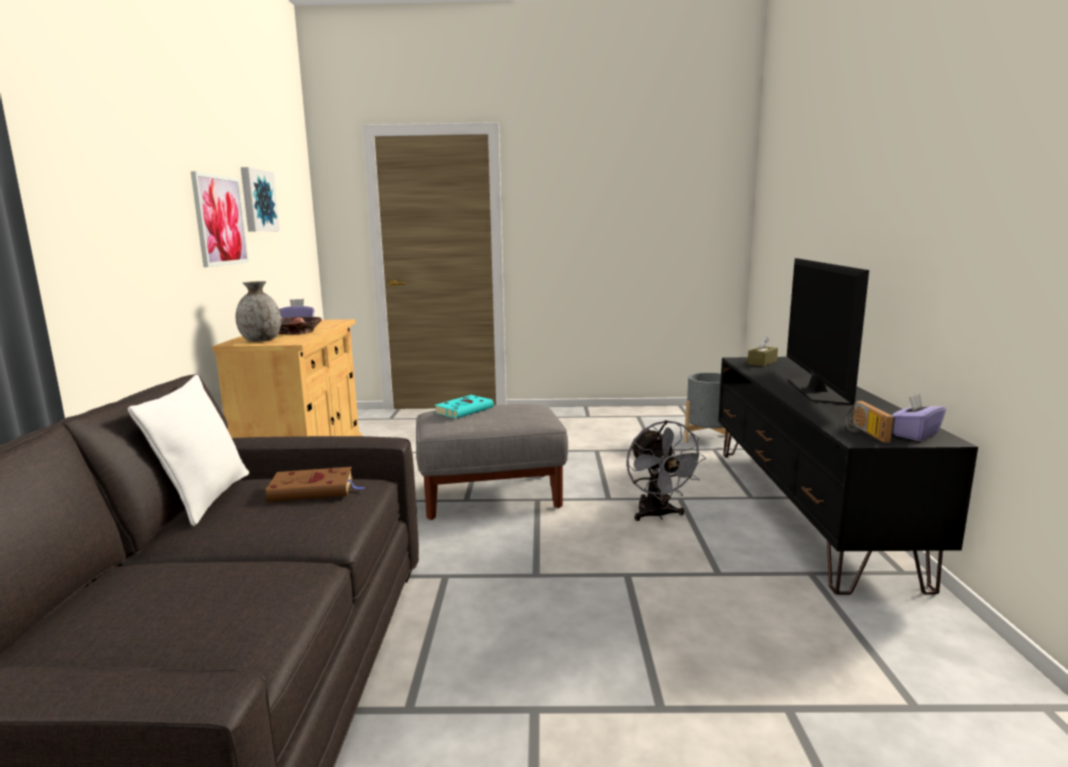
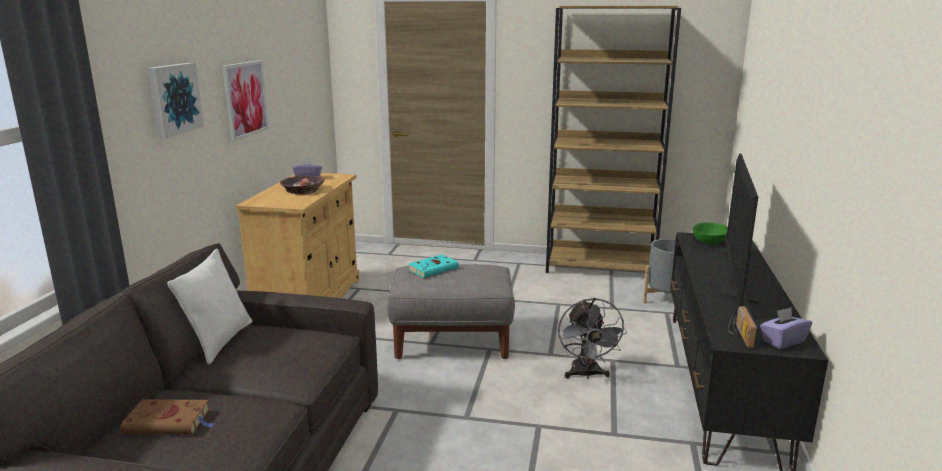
camera: 10 degrees right, 5 degrees up
(257, 201) = (278, 73): picture -> picture (173, 99)
(261, 340) = (273, 200): grey vase -> none
(314, 490) = (295, 342): brown book -> brown book (170, 422)
(625, 414) = (600, 266): none -> brown bookcase
(762, 362) = (709, 242): brown tissue box -> green bowl

